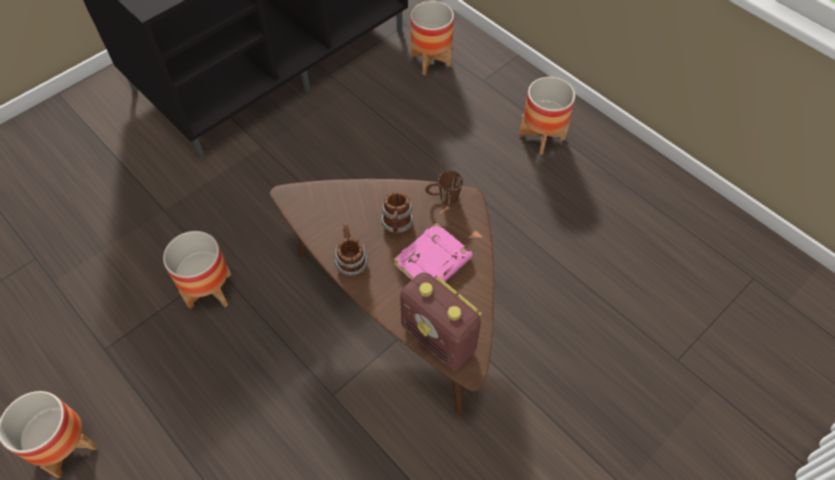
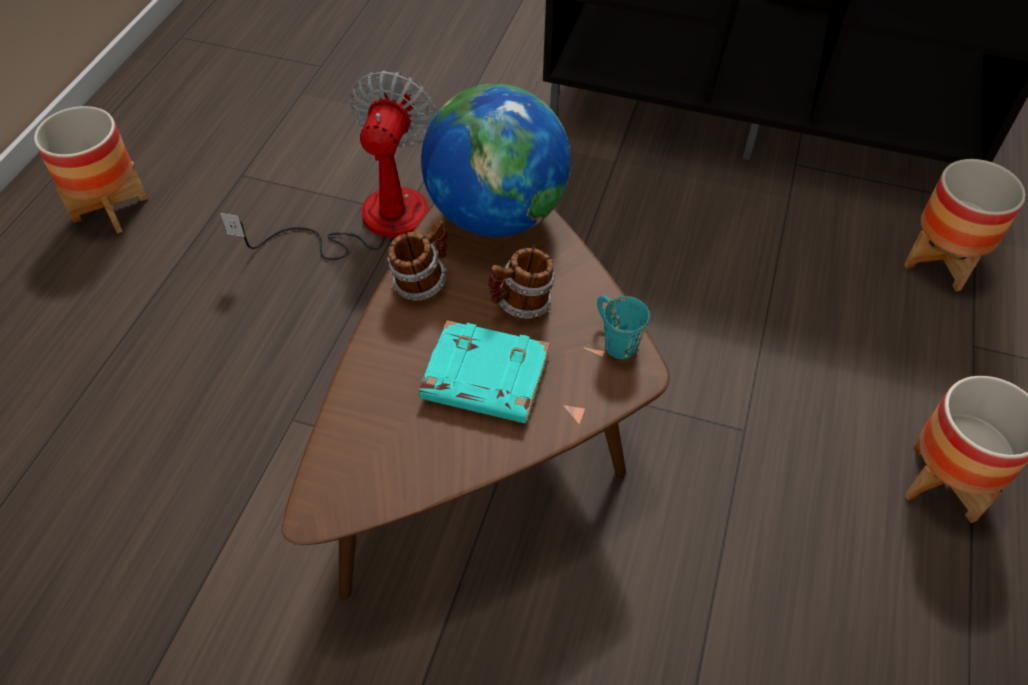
camera: 60 degrees right, 5 degrees down
(209, 290) = (370, 221): planter -> fan
(326, 206) = (496, 215): none -> globe
(433, 263) = (483, 379): pink book -> turquoise book
(439, 338) = (352, 447): radio -> none
(443, 198) = (614, 339): brown mug -> turquoise mug

